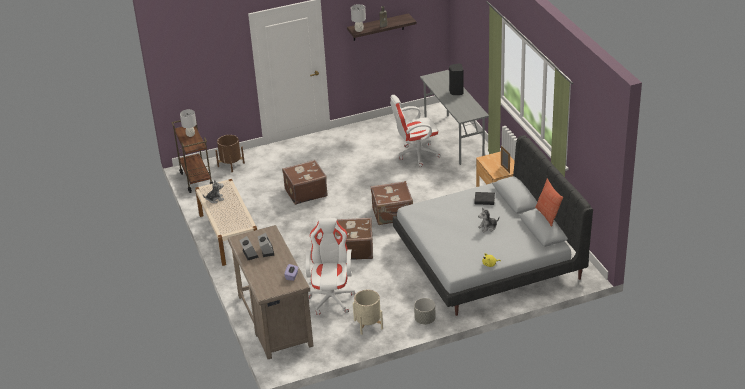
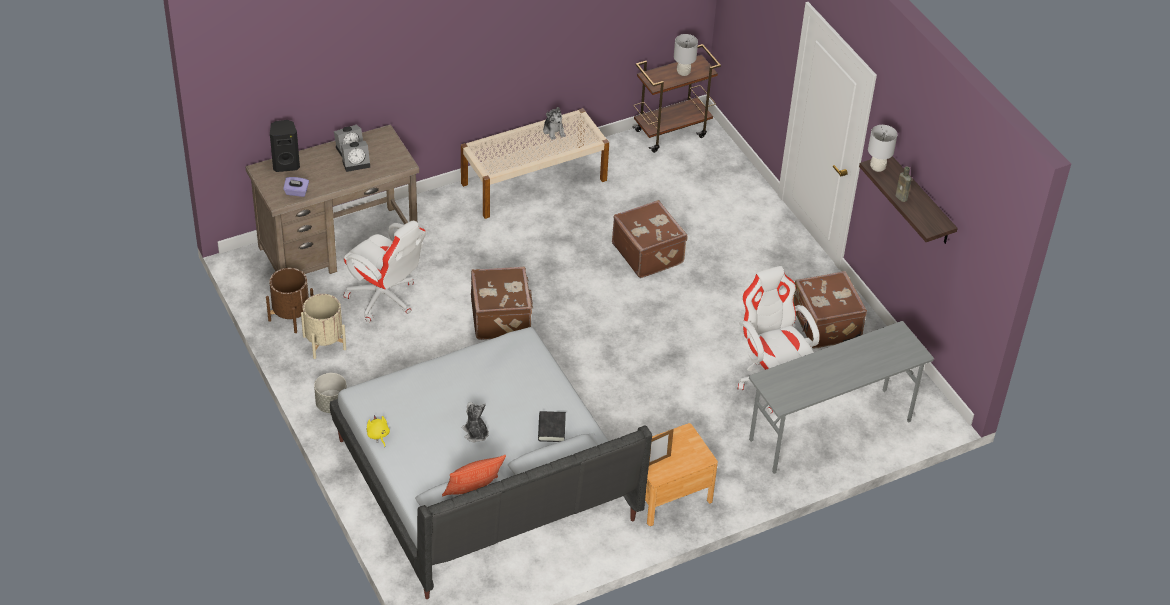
camera: 80 degrees right, 10 degrees up
(231, 165) = (716, 165): brown planter -> brown planter (291, 316)
(332, 298) = (386, 301): white office chair -> white office chair turned 45 degrees clockwise
(393, 214) = (595, 358): brown suitcase -> brown suitcase (824, 325)
(456, 92) = (853, 370): black speaker -> black speaker (286, 164)

